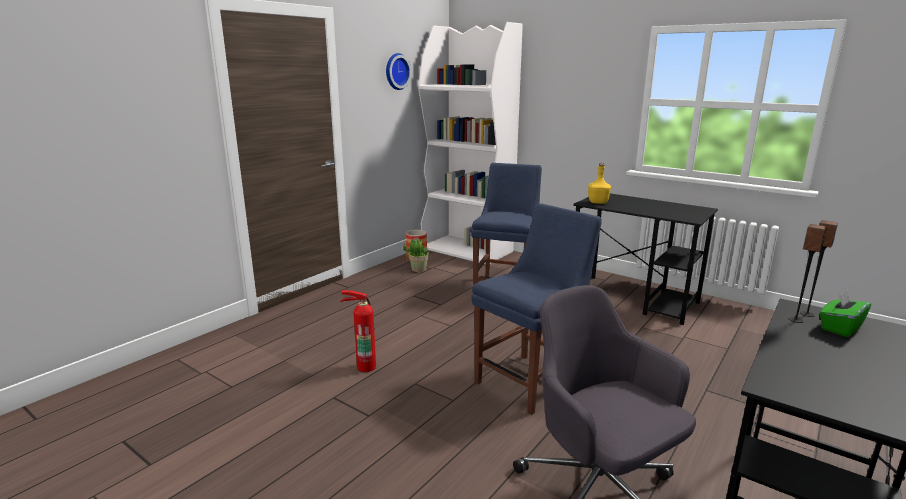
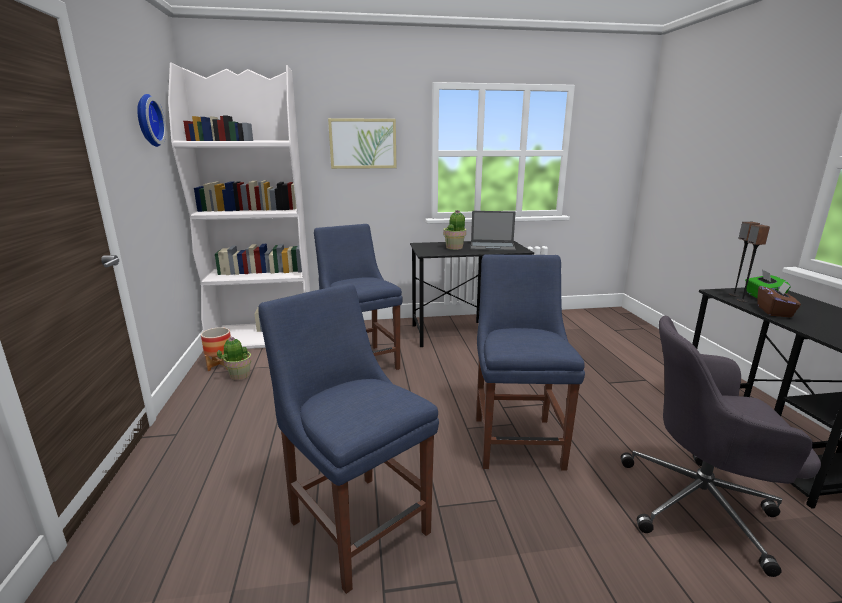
camera: 45 degrees left, 0 degrees up
(365, 366) = (356, 522): fire extinguisher -> blue chair
(575, 89) = (363, 143): none -> picture
(597, 202) = (433, 251): yellow bottle -> none
(628, 203) = (454, 247): none -> potted plant
(670, 210) = (493, 247): none -> laptop
(796, 338) = (774, 312): none -> brown tissue box

